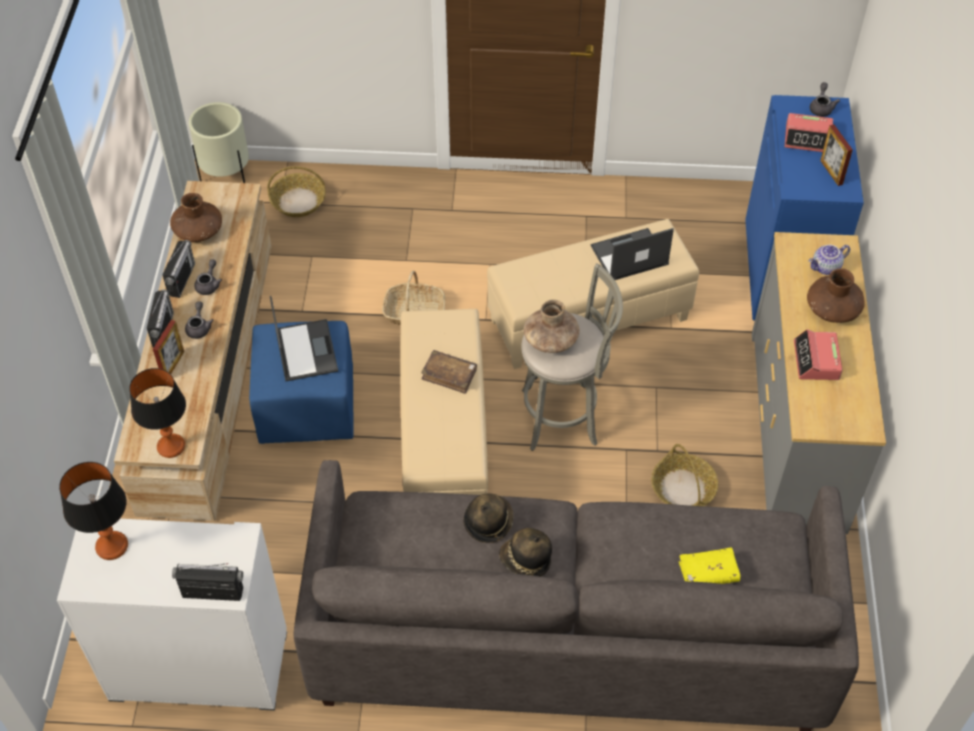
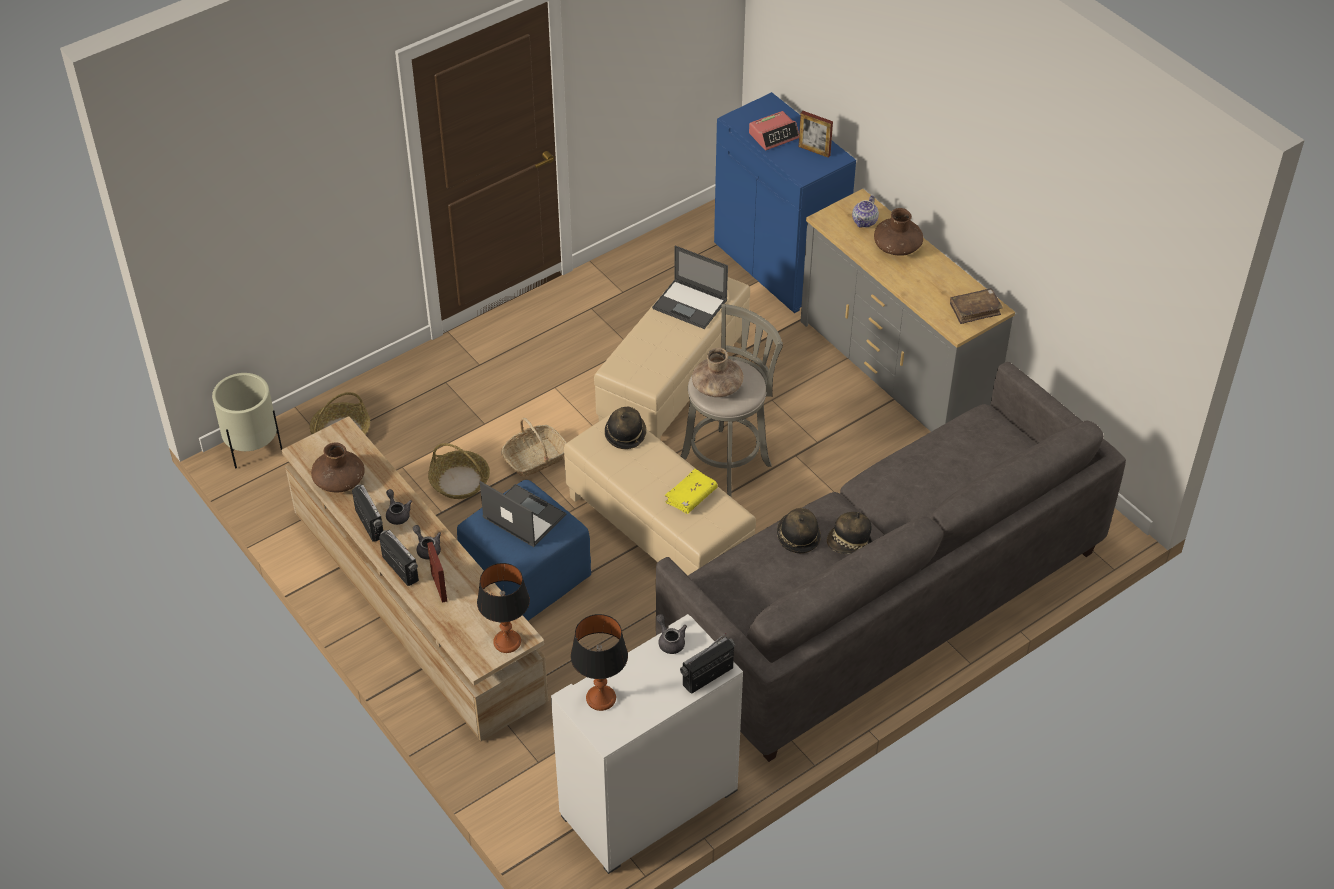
camera: 40 degrees left, 5 degrees down
(449, 375) = (653, 465): brown book -> brown book (975, 310)
(456, 333) = (625, 434): none -> hat
(628, 256) = (691, 304): laptop -> laptop turned 90 degrees counterclockwise
(683, 489) = (861, 456): basket -> basket (460, 481)
(708, 573) = (971, 473): yellow book -> yellow book (691, 496)
(816, 361) = (921, 286): alarm clock -> none
(821, 107) = (760, 109): grey teapot -> grey teapot (670, 641)

